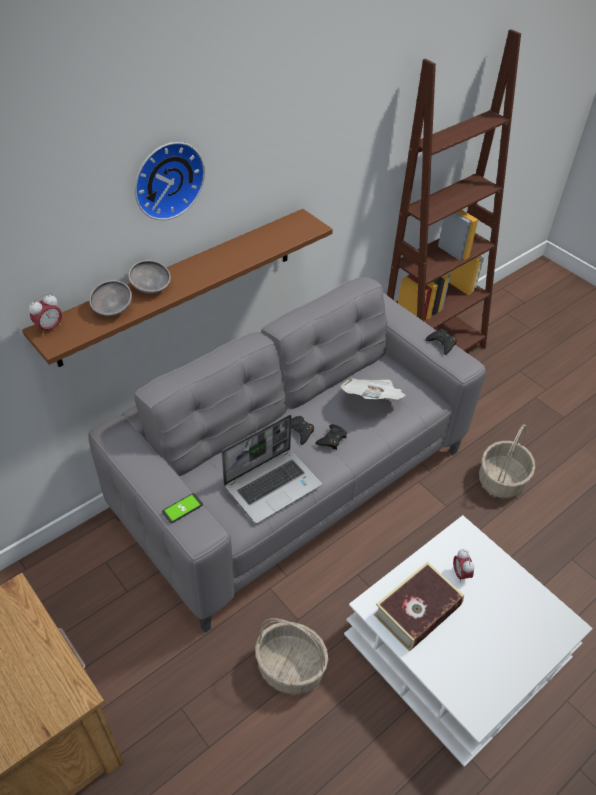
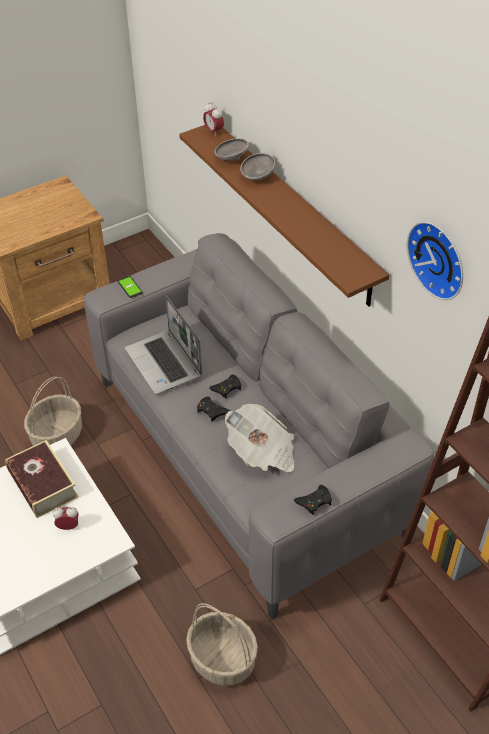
camera: 100 degrees right, 0 degrees up
(166, 179) = (296, 113): wall clock -> wall clock (439, 258)

